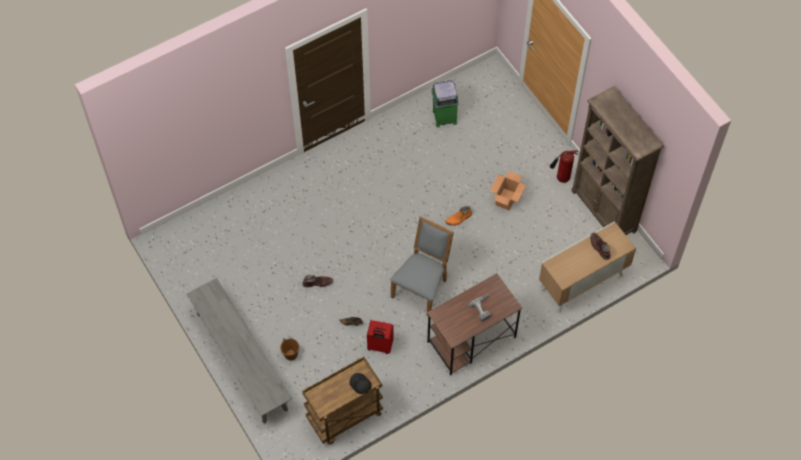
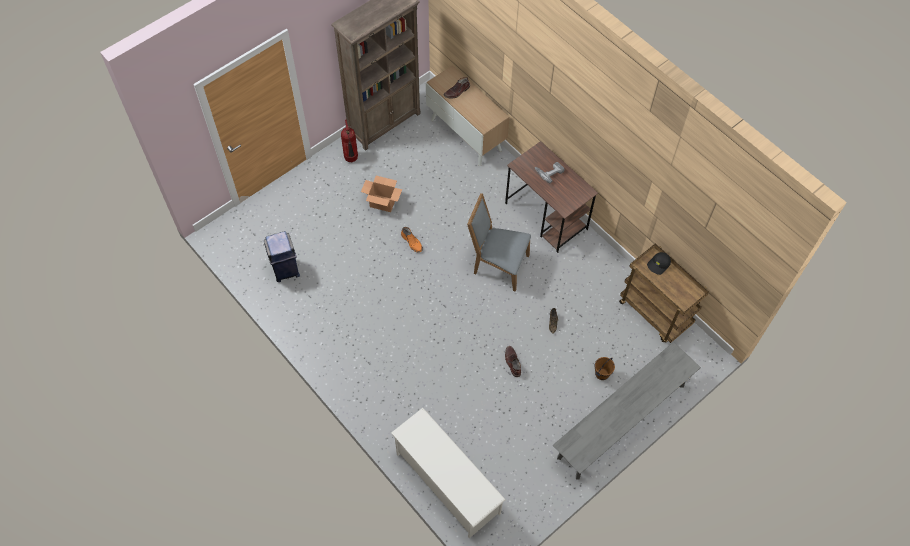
camera: 100 degrees left, 0 degrees up
(219, 216) = (447, 483): none -> white shoe rack
(380, 346) = (572, 293): red suitcase -> none
(444, 117) = (285, 270): green trash can -> blue trash can

